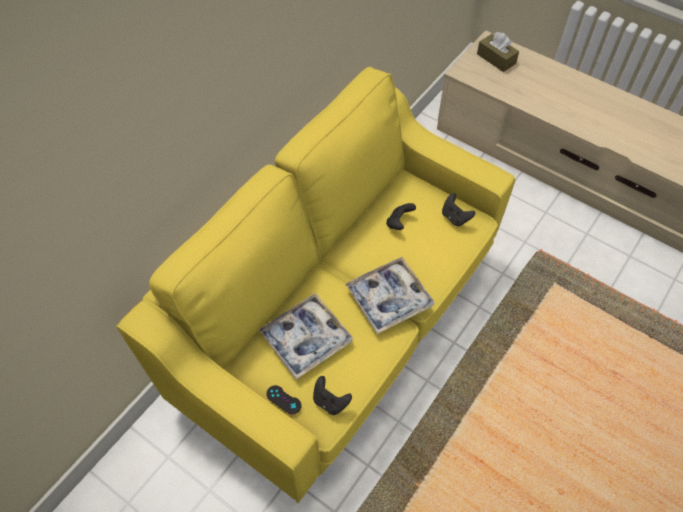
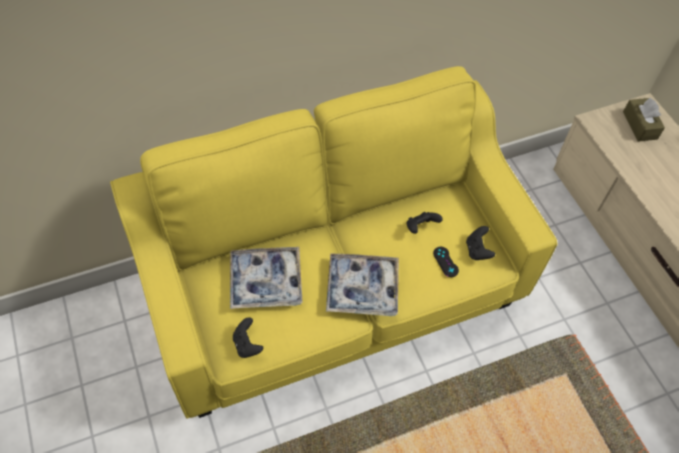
camera: 30 degrees right, 0 degrees up
(283, 399) = (212, 320): black game controller -> black game controller (445, 262)

